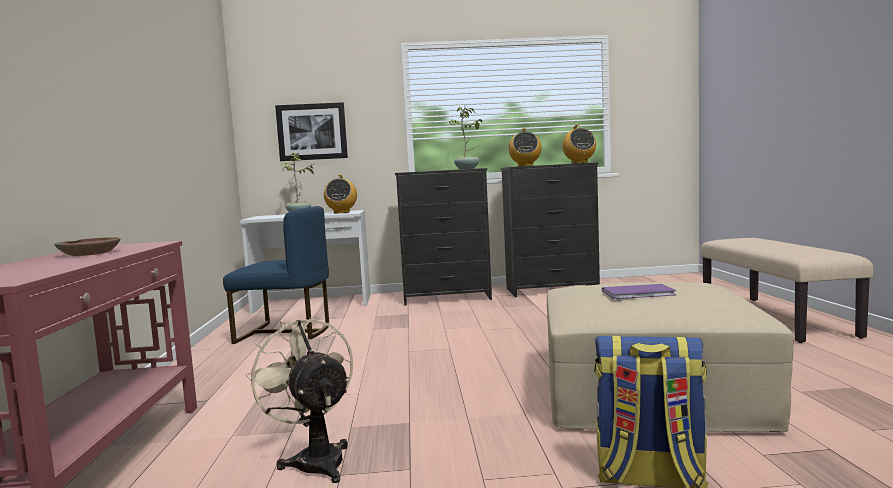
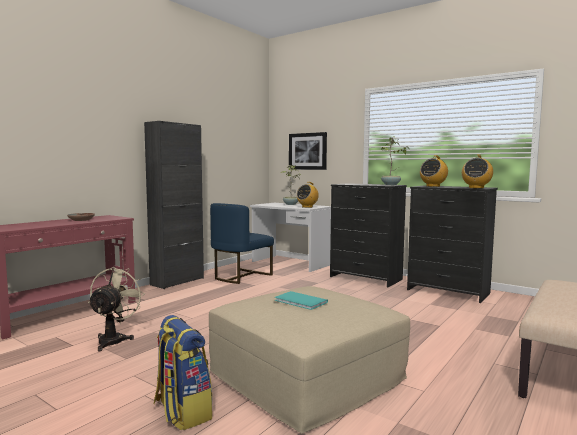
camera: 40 degrees right, 0 degrees up
(194, 364) = (177, 281): none -> black cabinet
(285, 332) = (241, 276): blue chair -> blue chair turned 75 degrees clockwise
(640, 293) = (301, 302): purple book -> turquoise book

